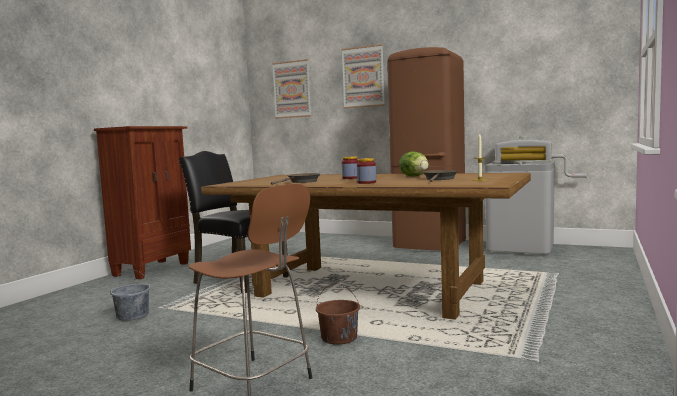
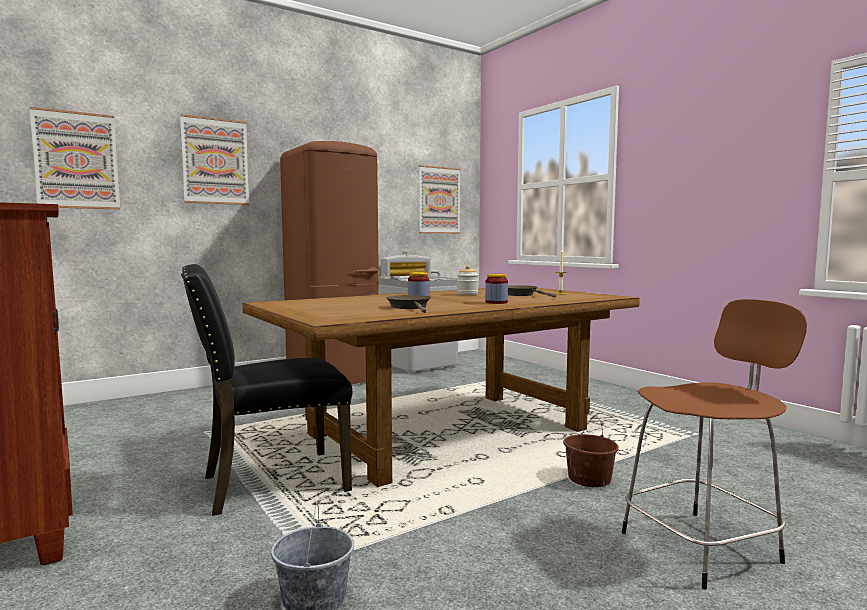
camera: 60 degrees left, 0 degrees up
(414, 176) = (467, 294): lettuce -> jar
(573, 80) = (439, 200): none -> picture

